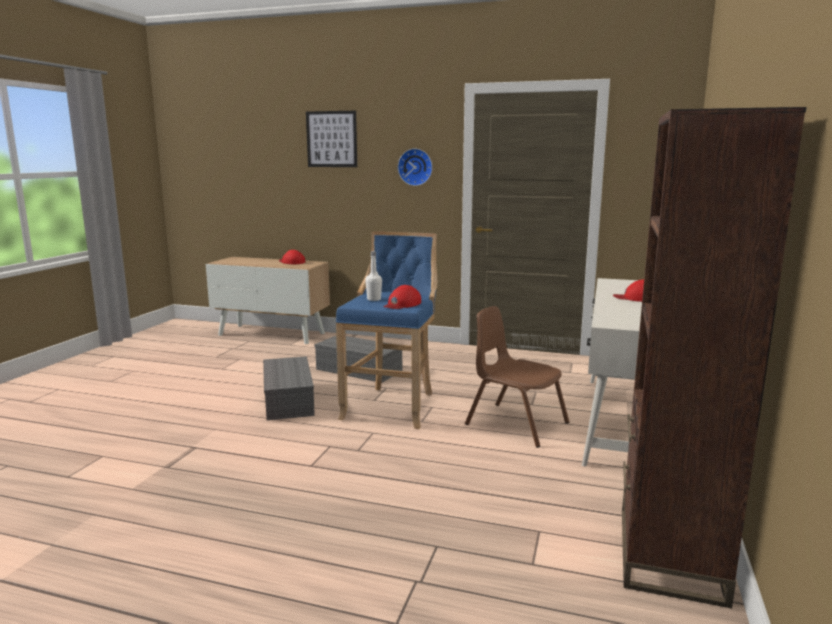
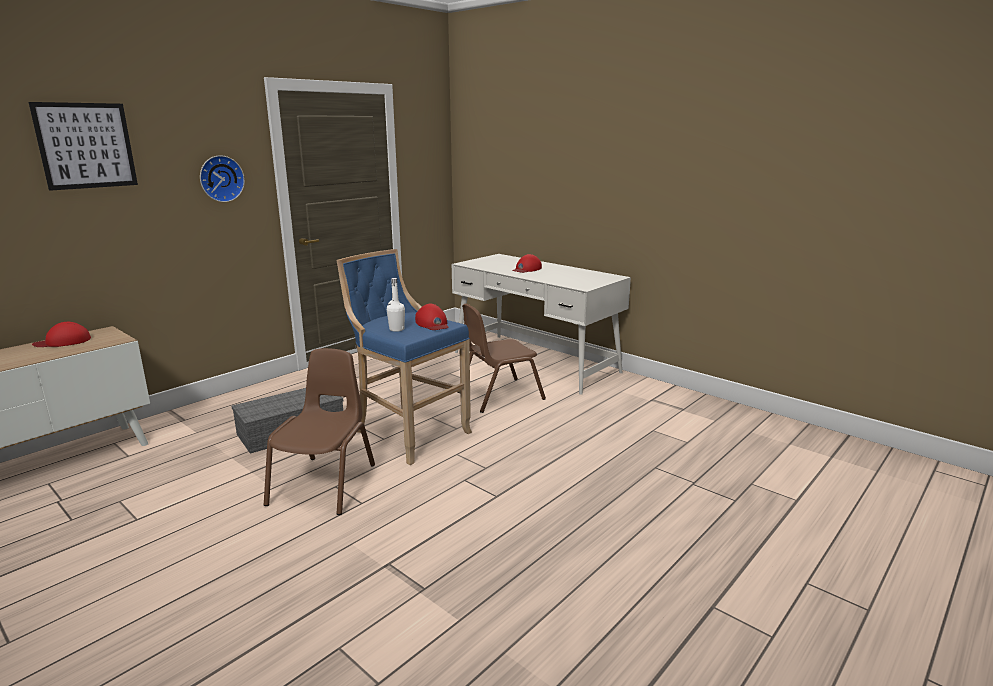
camera: 65 degrees left, 5 degrees up
(289, 400) = (324, 484): grey storage box -> brown chair
(669, 554) = (692, 404): brown bookcase -> none

